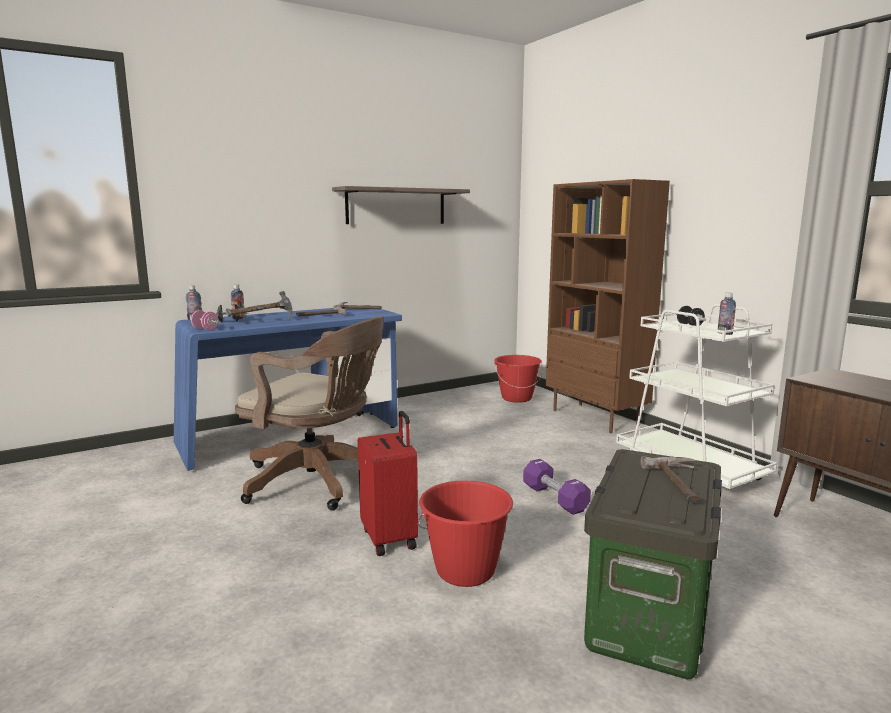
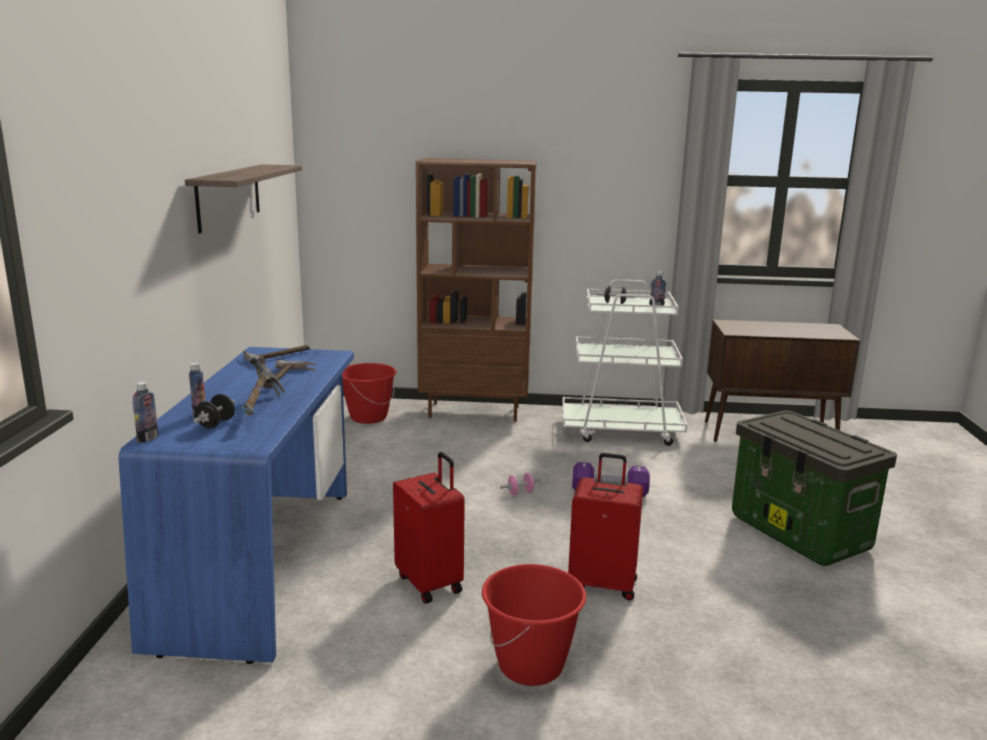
camera: 55 degrees left, 5 degrees up
(205, 329) = (250, 444): pink dumbbell -> pink dumbbell (520, 493)
(319, 482) = (431, 583): brown office chair -> red suitcase
(465, 571) = (690, 571): red bucket -> red bucket (531, 665)
(682, 483) = (817, 429): hammer -> none

